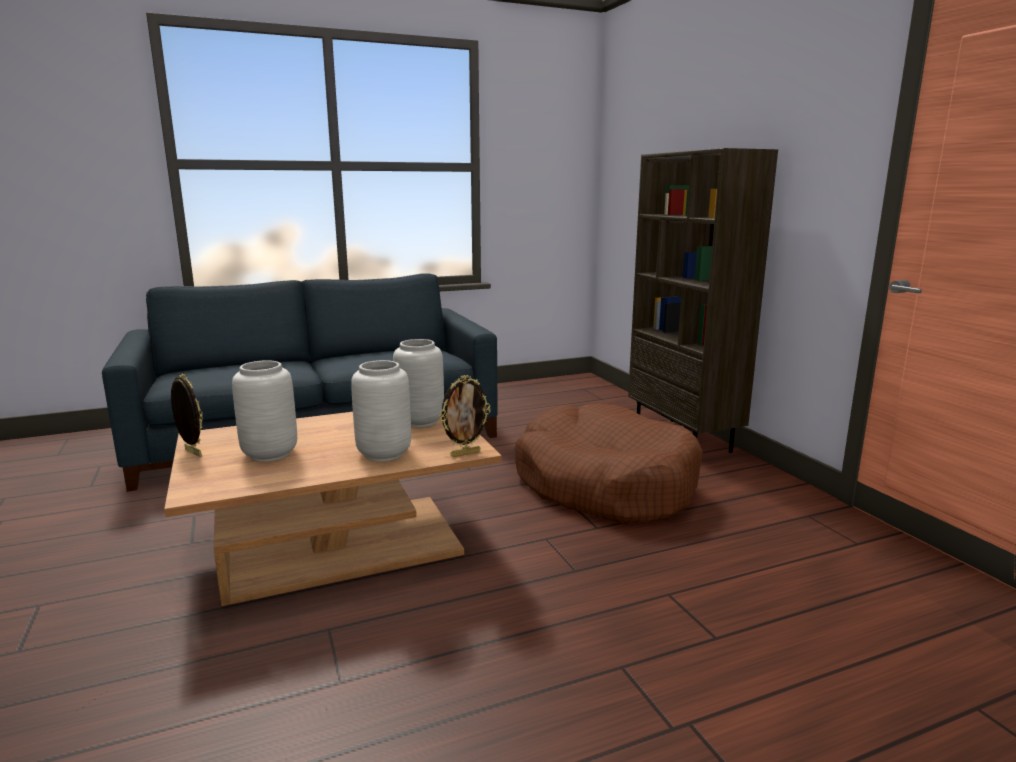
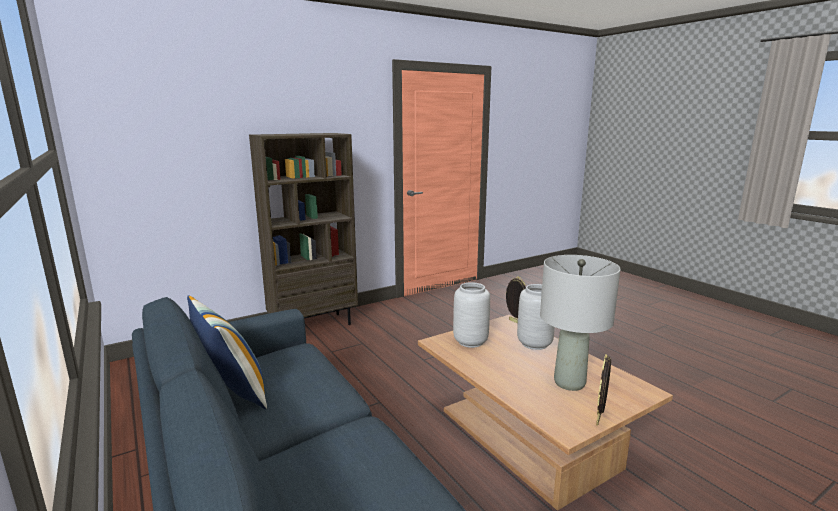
camera: 100 degrees left, 0 degrees up
(270, 453) = (569, 383): grey vase -> grey table lamp
(393, 349) = (231, 392): none -> pillow
(604, 484) = (394, 349): brown dog bed -> none

